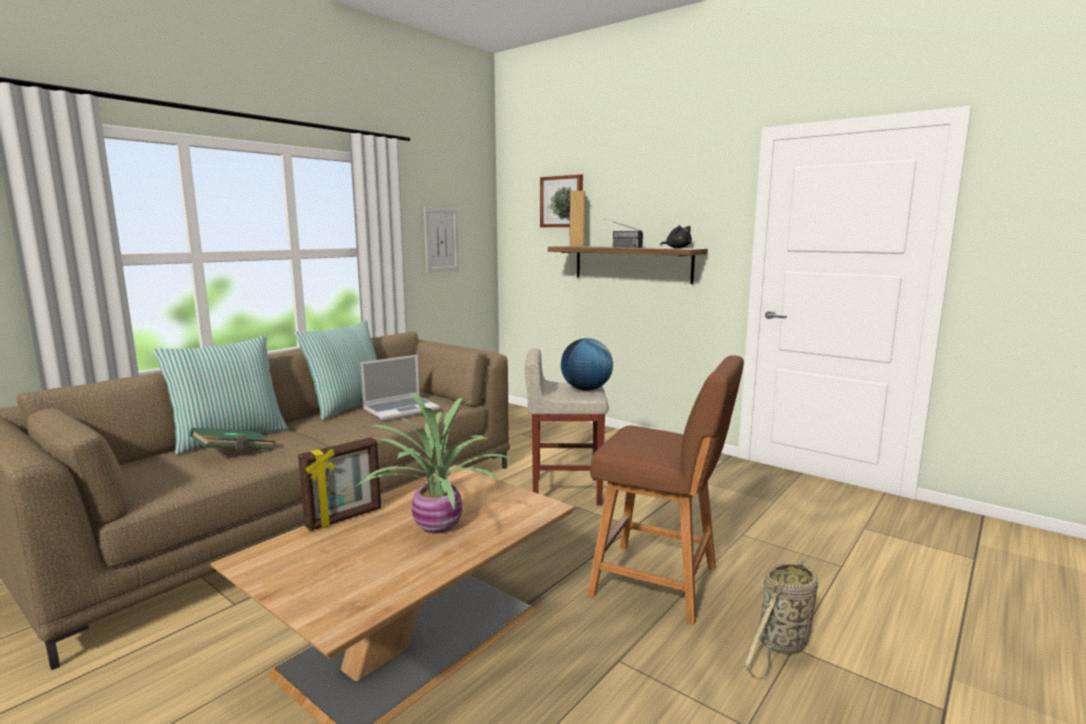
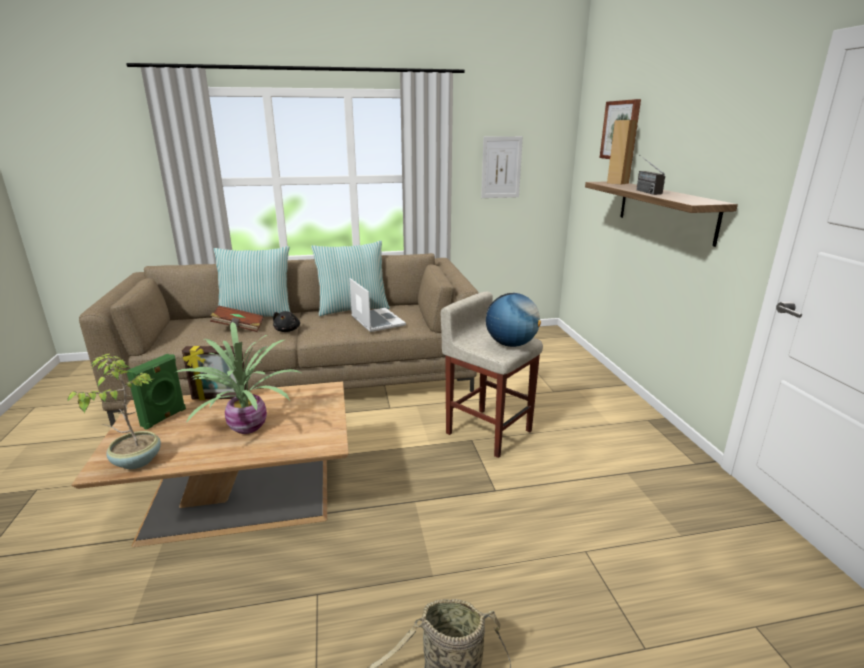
camera: 40 degrees right, 10 degrees up
(235, 453) = (239, 328): green book -> brown book
(310, 557) = (164, 418): none -> green speaker
(367, 599) = (136, 461): none -> potted plant
(401, 409) = (376, 321): laptop -> laptop turned 120 degrees counterclockwise
(661, 583) = (439, 553): brown stool -> none
(677, 248) = (691, 200): black plush toy -> black plush toy (287, 330)

